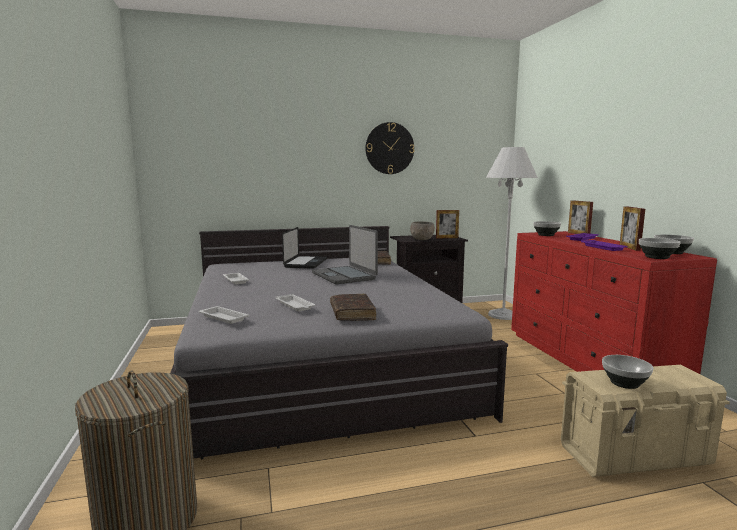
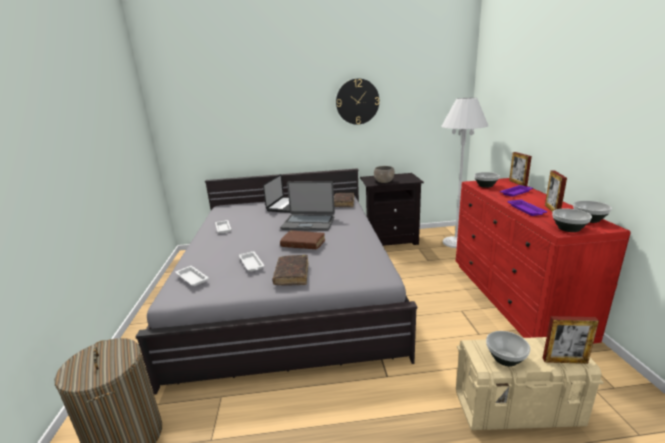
camera: 10 degrees right, 10 degrees up
(344, 276) = (308, 223): laptop -> laptop turned 60 degrees counterclockwise
(349, 291) = (303, 244): none -> brown book
(447, 238) = (406, 179): picture frame -> picture frame (564, 361)

